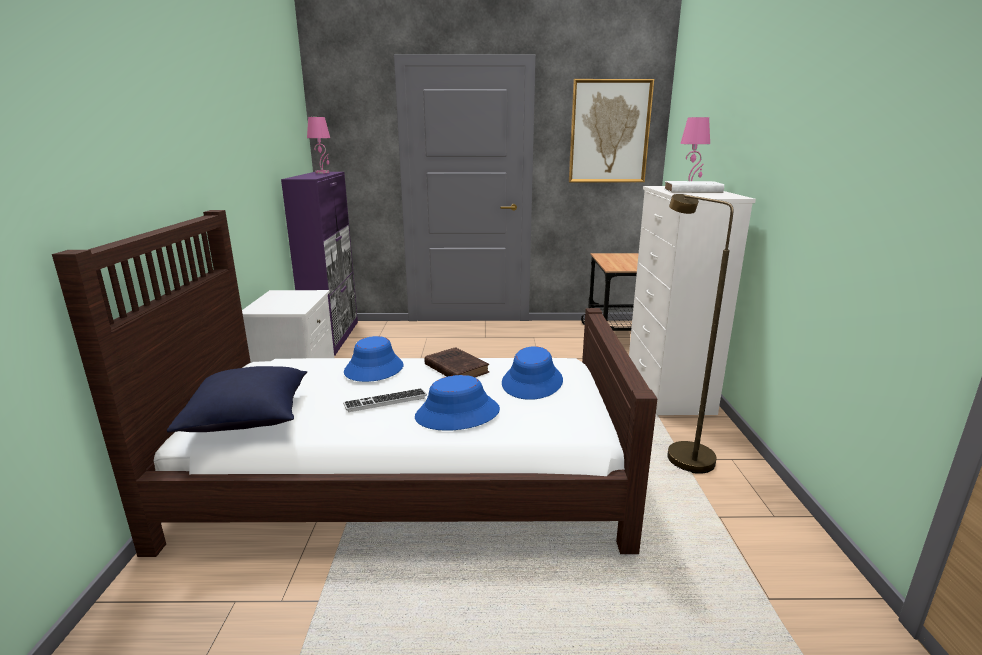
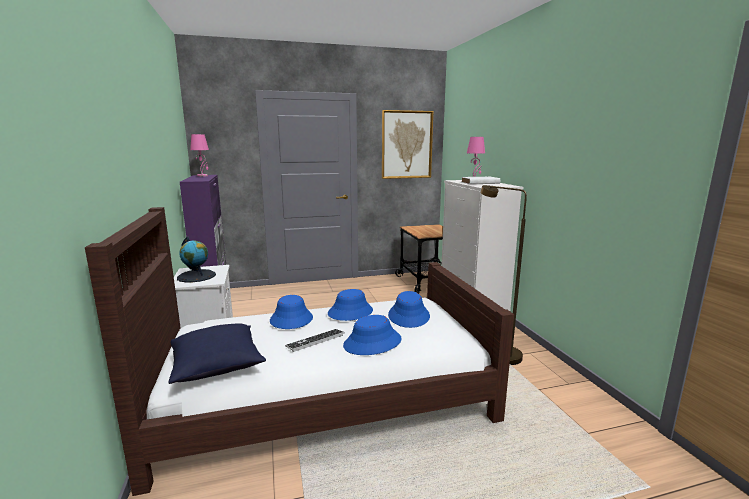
camera: 15 degrees left, 5 degrees down
(281, 301) = (196, 276): none -> globe
(455, 368) = (350, 312): brown book -> blue hat

